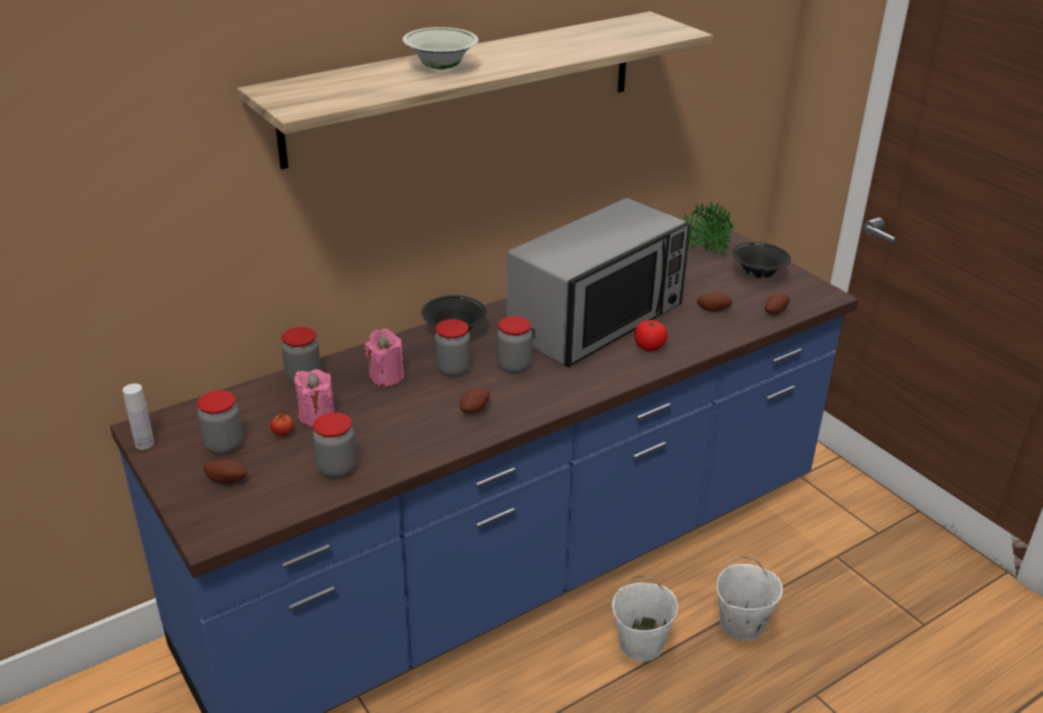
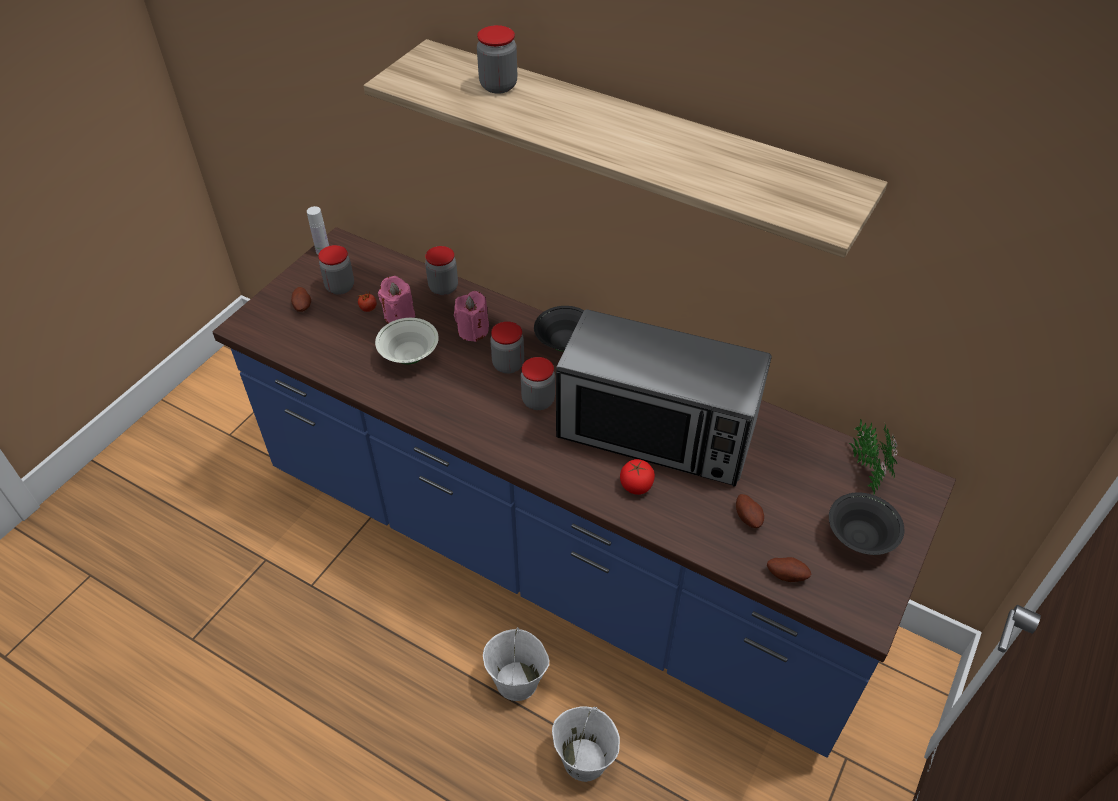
camera: 65 degrees right, 15 degrees up
(337, 468) = (341, 354): jar -> jar (498, 86)
(441, 67) = (556, 111): white bowl -> white bowl (409, 356)
(475, 410) = (457, 401): potato -> none

